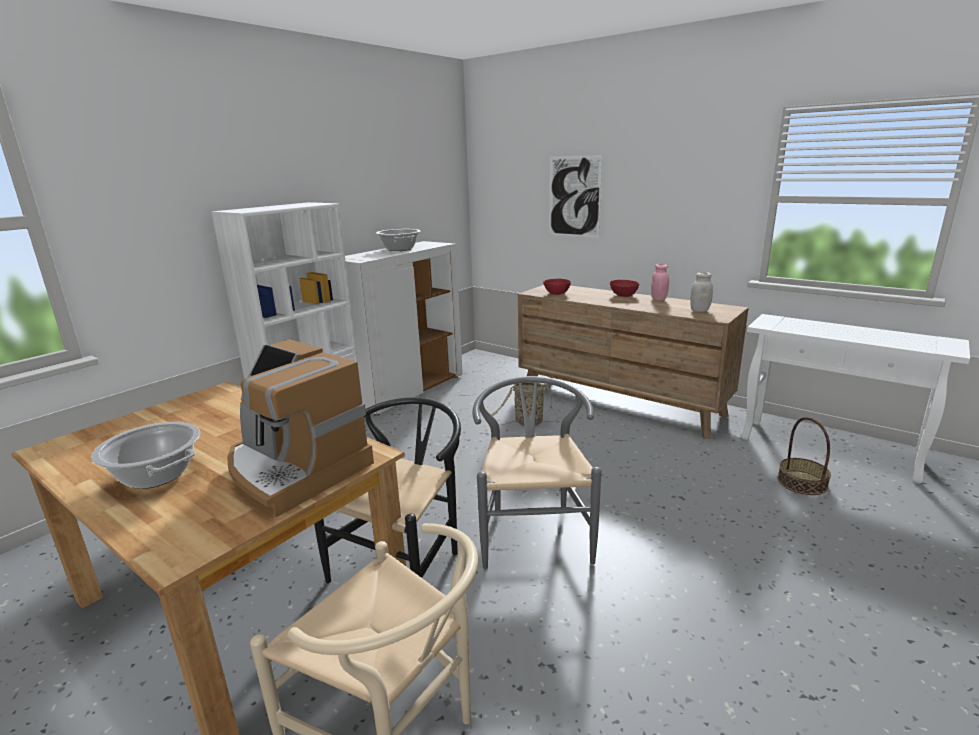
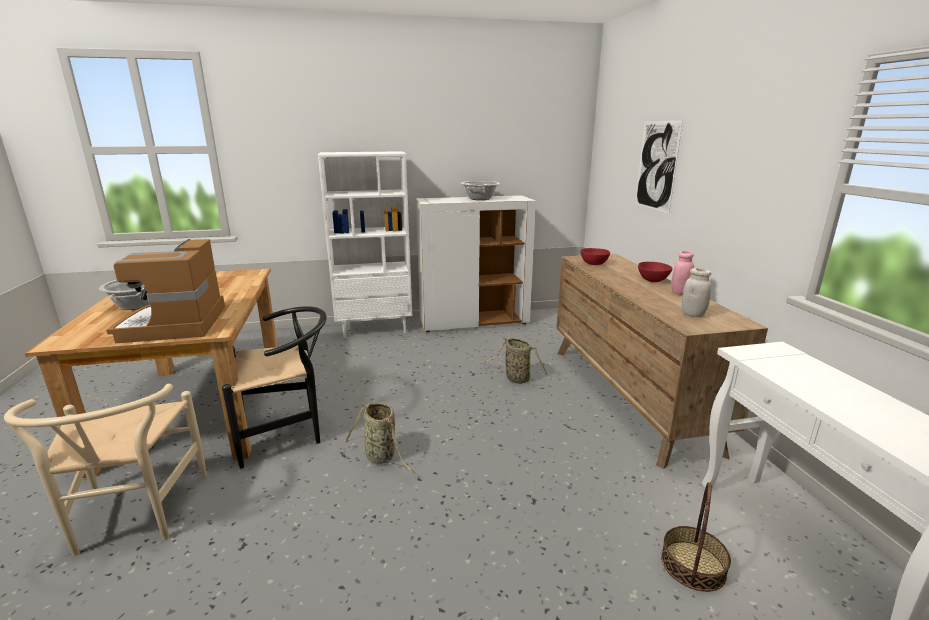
camera: 40 degrees right, 0 degrees up
(533, 531) = (382, 457): grey chair -> basket

